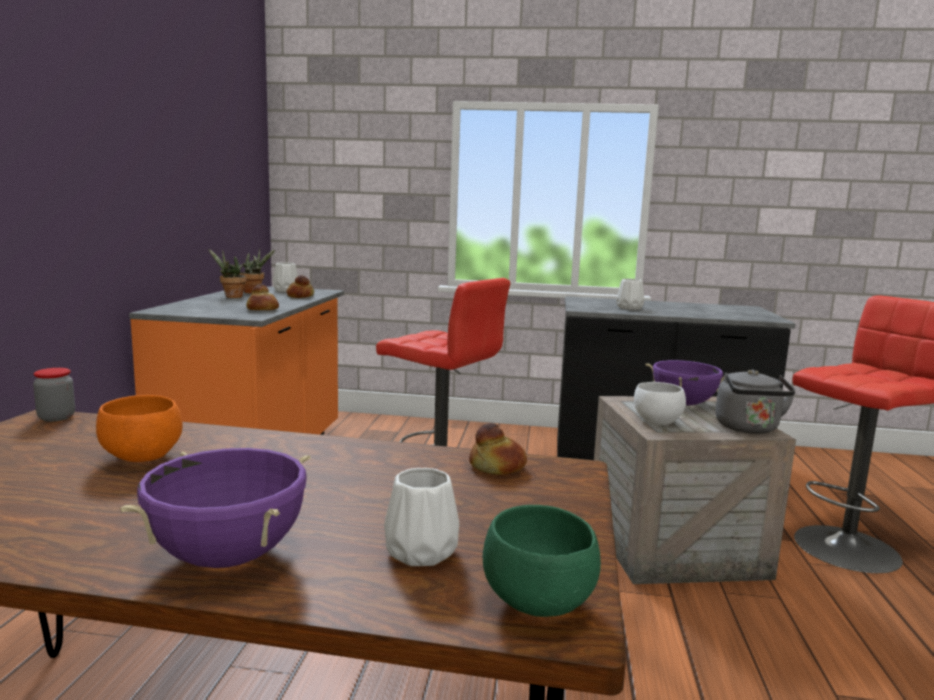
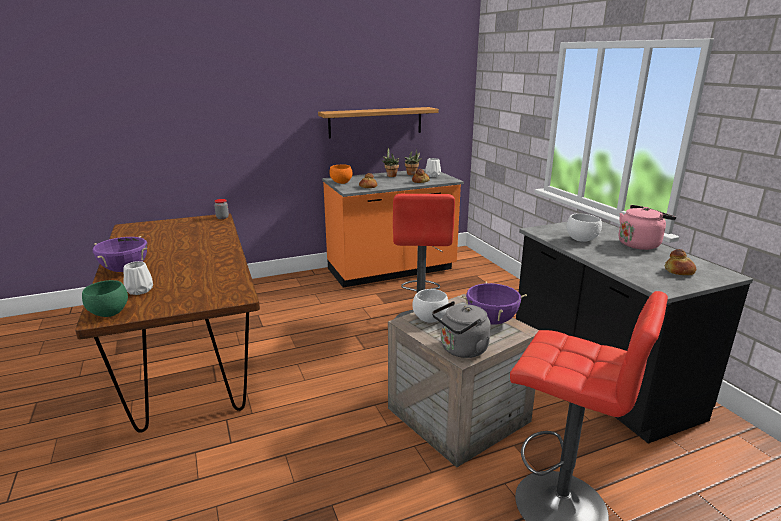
camera: 60 degrees right, 10 degrees up
(144, 458) = (194, 238): orange bowl -> orange bowl (341, 183)
(185, 204) = (376, 122): none -> shelf
(496, 467) = (229, 284): bread -> bread (678, 272)
(629, 308) = (582, 240): white vase -> white bowl
(659, 303) = (640, 244): none -> pink kettle

